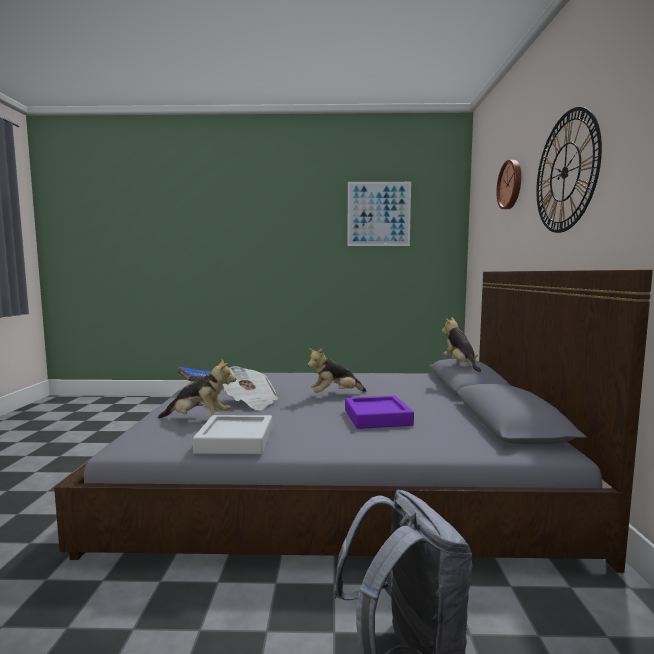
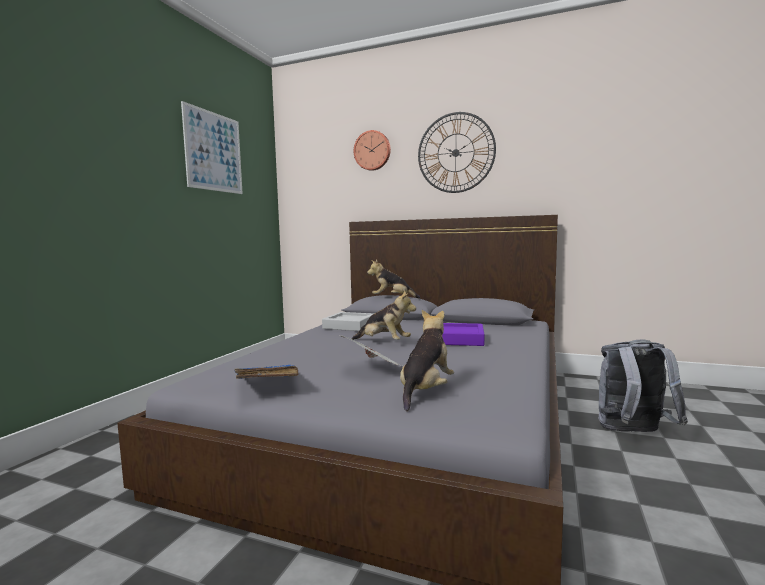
camera: 70 degrees left, 0 degrees up
(235, 441) = (503, 379): grey tray -> grey tray (350, 326)
(335, 395) = (384, 342): plush toy -> plush toy turned 60 degrees counterclockwise

